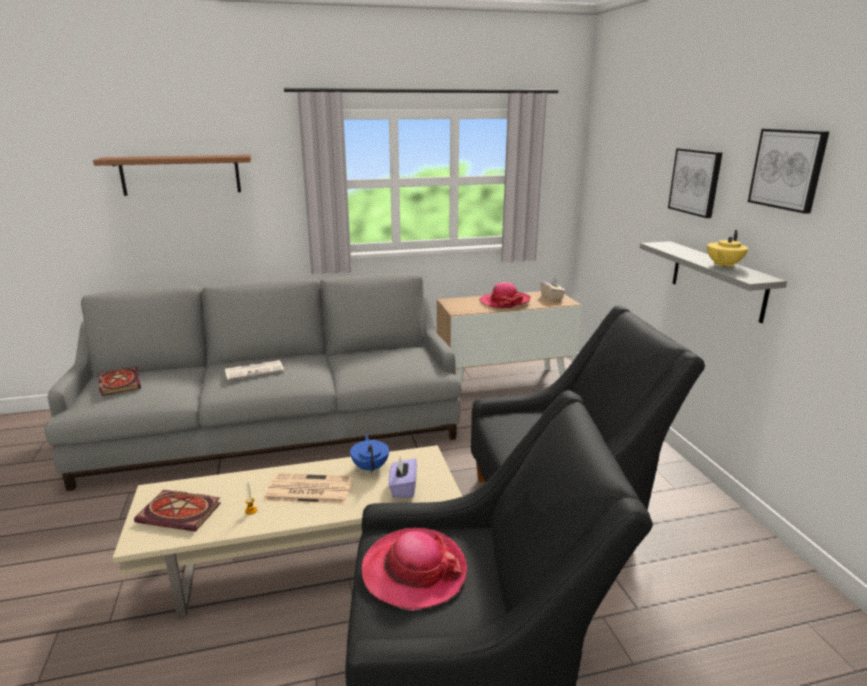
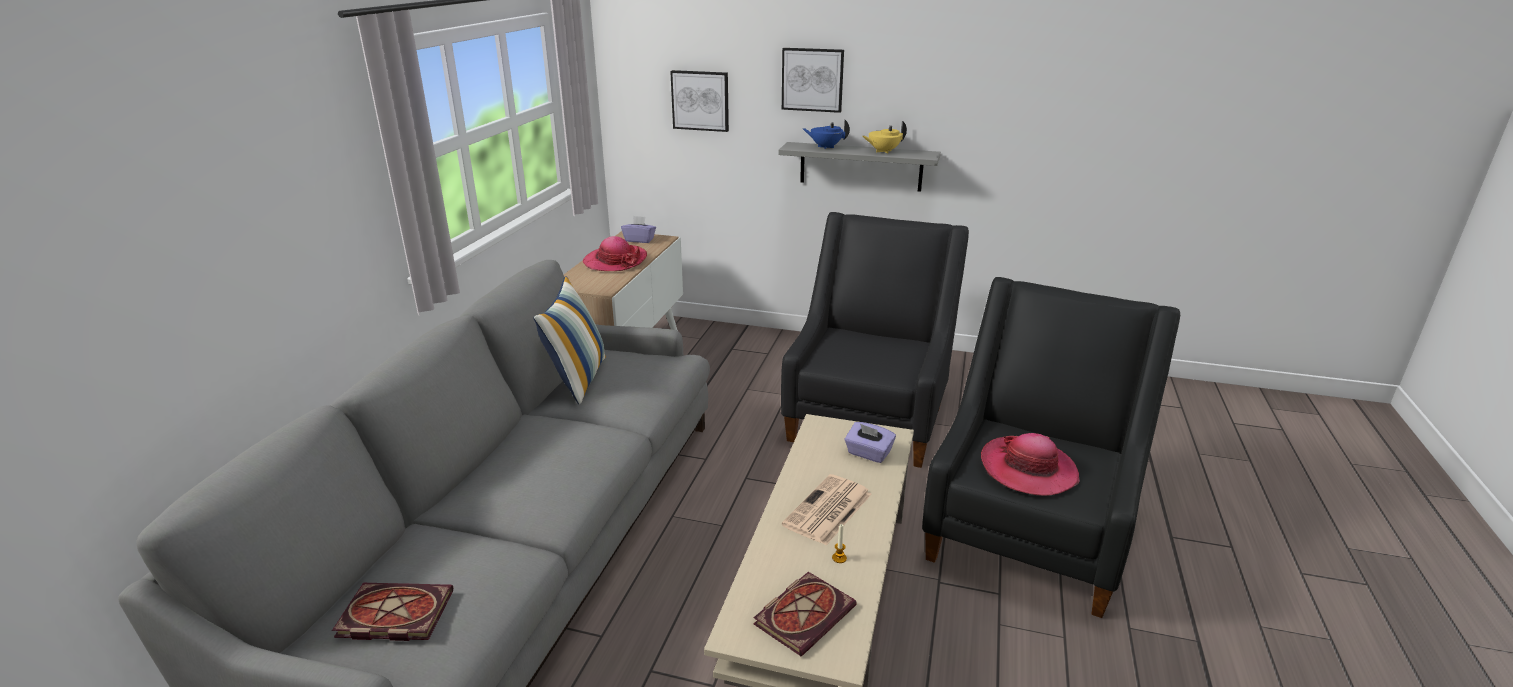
camera: 60 degrees left, 5 degrees up
(181, 175) = (189, 210): brown shelf -> none
(255, 370) = (532, 470): newspaper -> none
(370, 467) = (815, 462): blue teapot -> blue teapot (825, 147)
(371, 351) = (577, 379): none -> pillow
(552, 297) = (639, 240): beige tissue box -> purple tissue box
(723, 265) = (883, 151): yellow teapot -> yellow teapot turned 90 degrees clockwise
(788, 169) = (924, 60): picture -> picture (700, 100)

